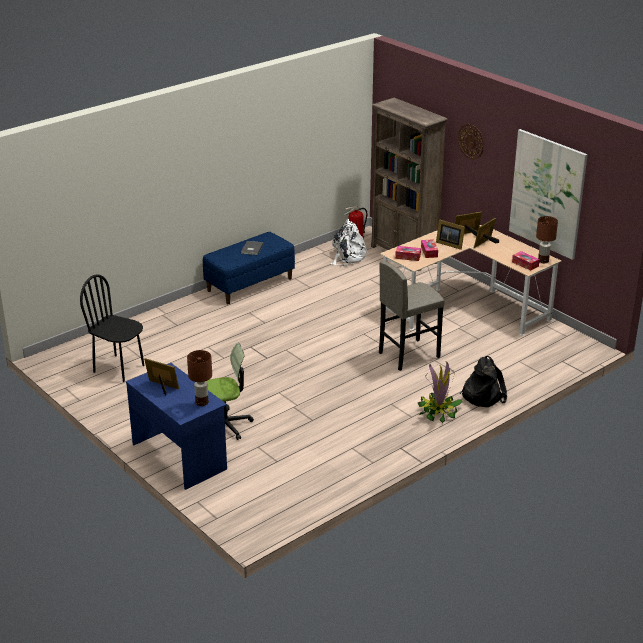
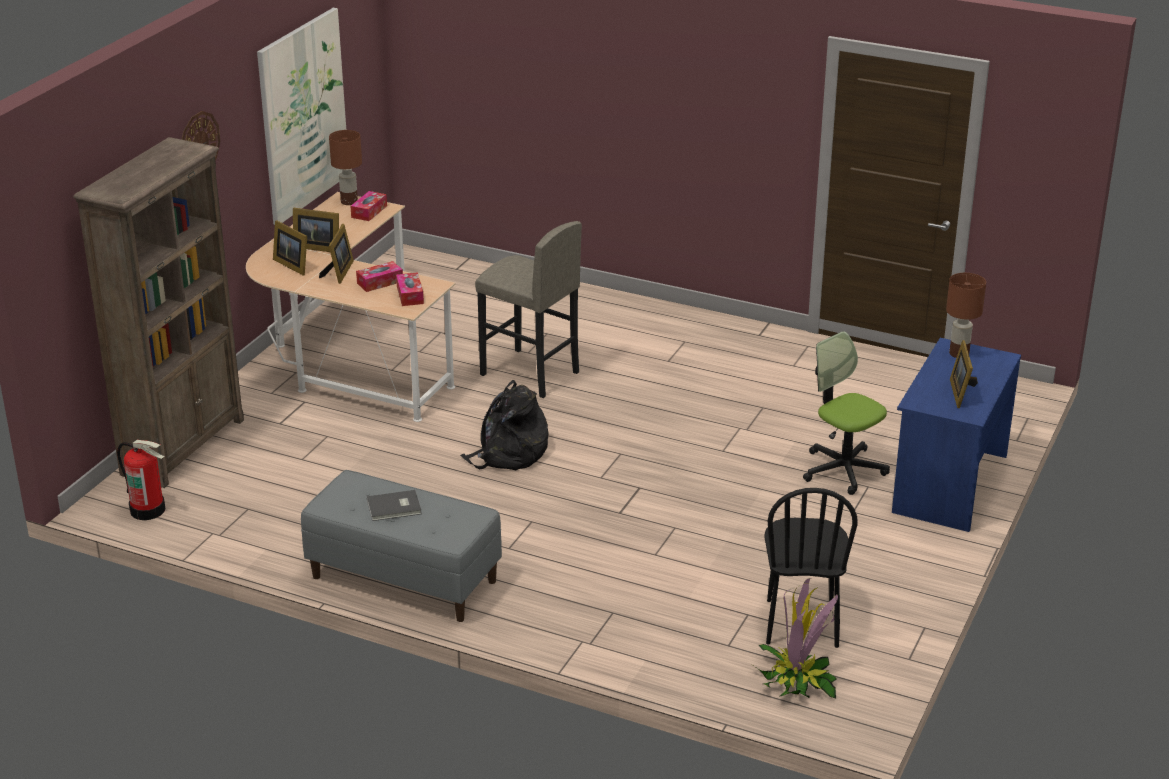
camera: 115 degrees left, 0 degrees up
(250, 284) = (403, 579): blue bench -> grey bench
(348, 257) = (224, 501): white backpack -> none
(437, 412) = (656, 327): potted plant -> potted plant (796, 681)
(482, 395) = (589, 306): black backpack -> black backpack (508, 454)

